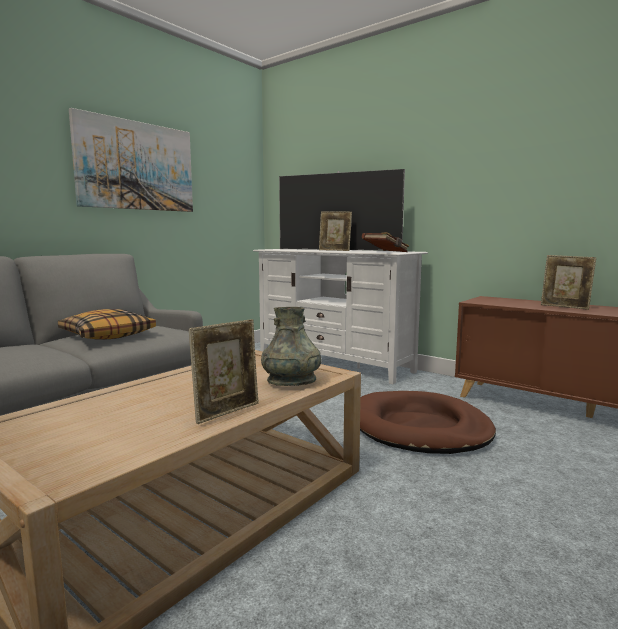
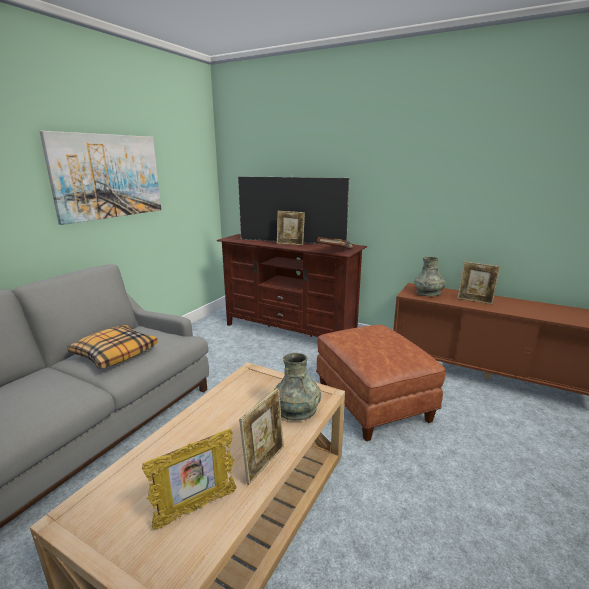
camera: 10 degrees left, 10 degrees up
(125, 436) = (196, 508): none -> picture frame
(334, 363) = (290, 331): white tv stand -> brown tv stand
(419, 428) = (373, 402): brown dog bed -> brown ottoman
(503, 301) = (428, 293): none -> grey vase

